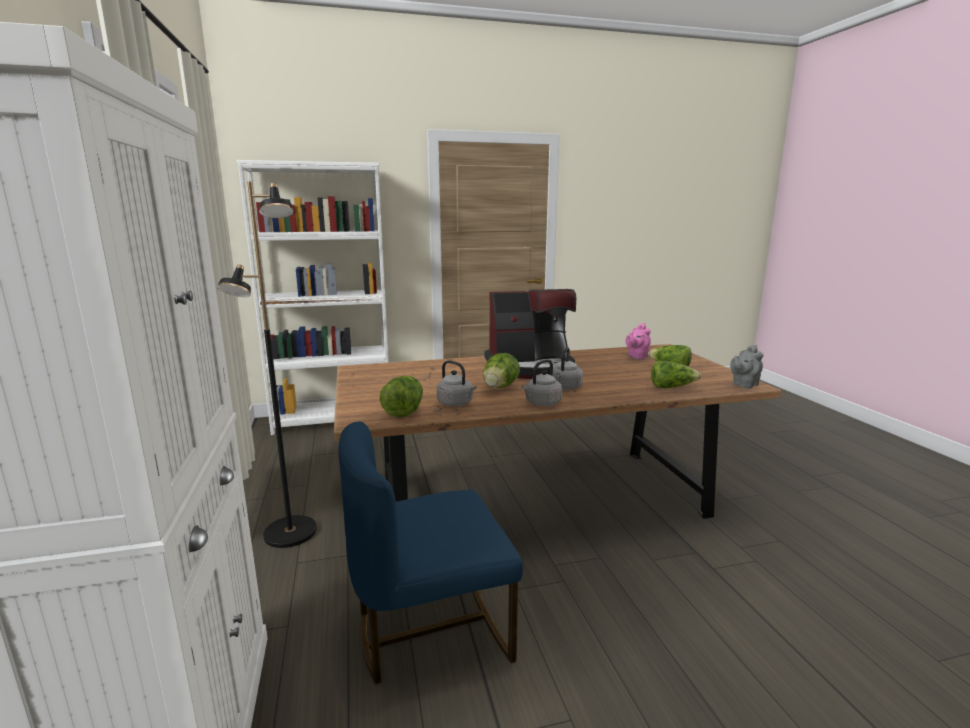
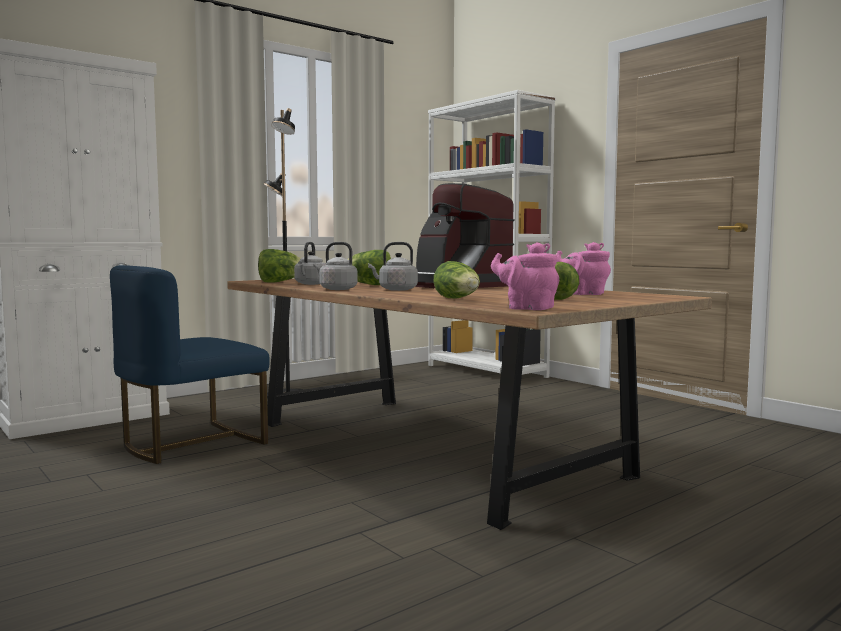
camera: 65 degrees right, 10 degrees down
(431, 630) = (191, 443): blue chair -> blue chair turned 90 degrees counterclockwise
(744, 385) = (527, 308): grey teapot -> pink teapot

